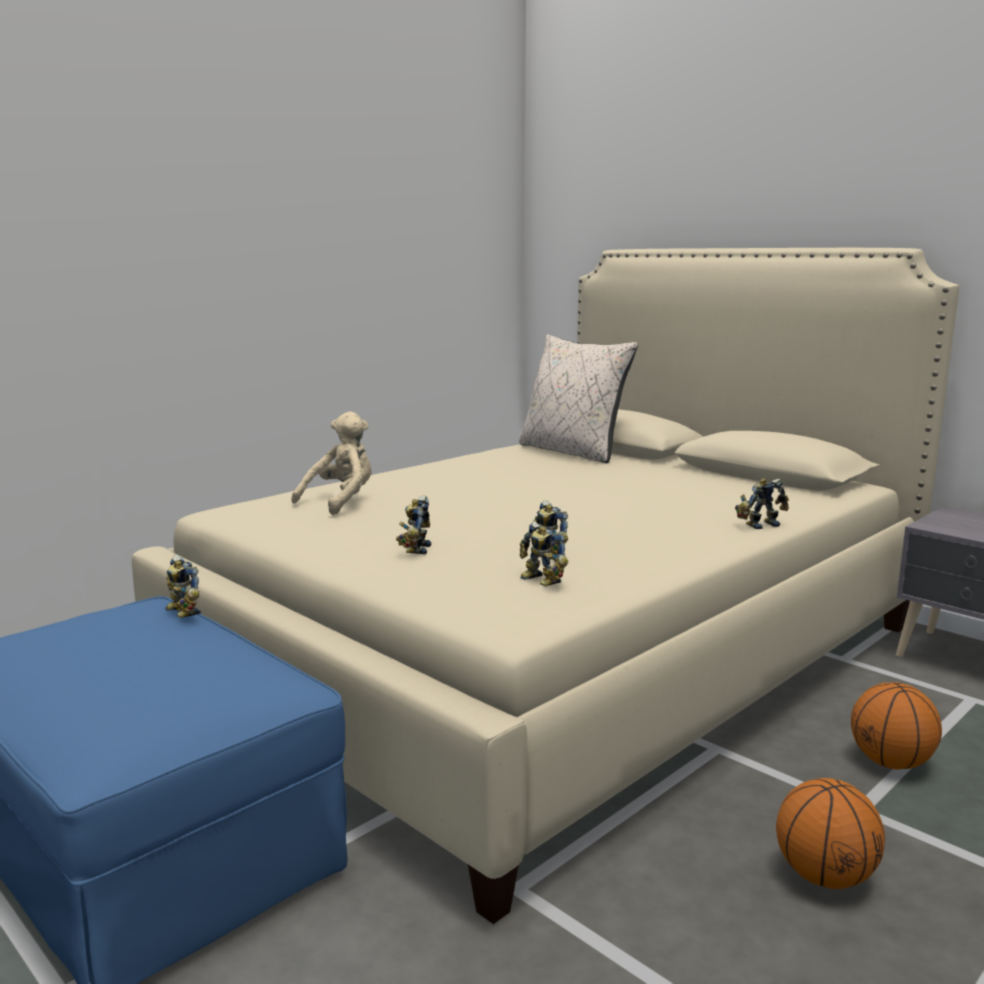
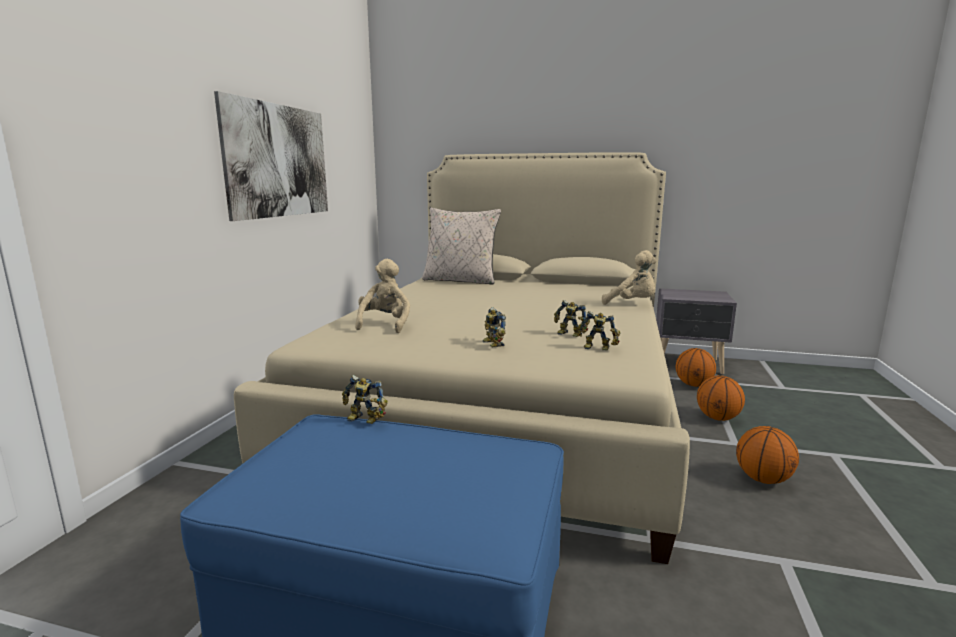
camera: 30 degrees left, 0 degrees up
(321, 267) = (278, 161): none -> picture
(760, 524) = (632, 304): toy robot -> beige plush toy
(929, 698) = (693, 385): none -> basketball

